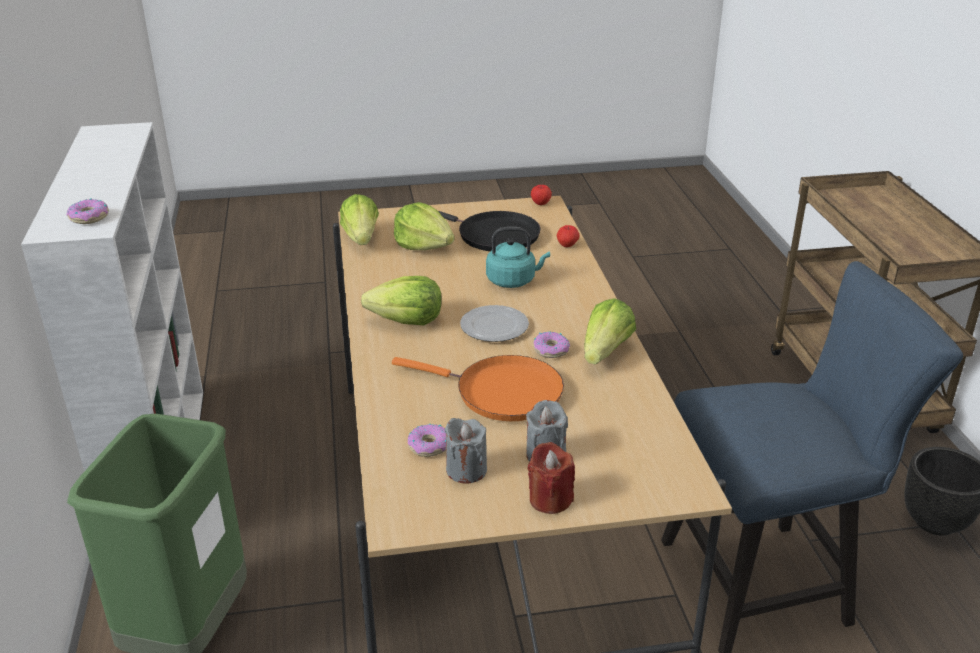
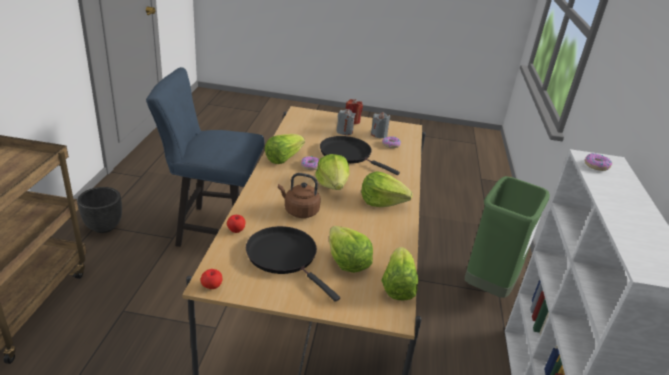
camera: 165 degrees left, 0 degrees up
(494, 327) = (333, 184): plate -> lettuce
(502, 393) = (348, 154): orange frying pan -> black frying pan
(513, 281) = (299, 211): turquoise kettle -> brown kettle

